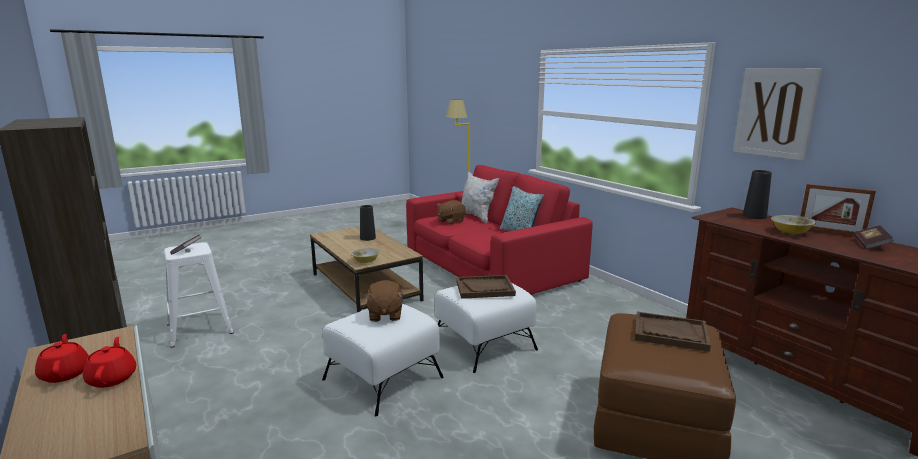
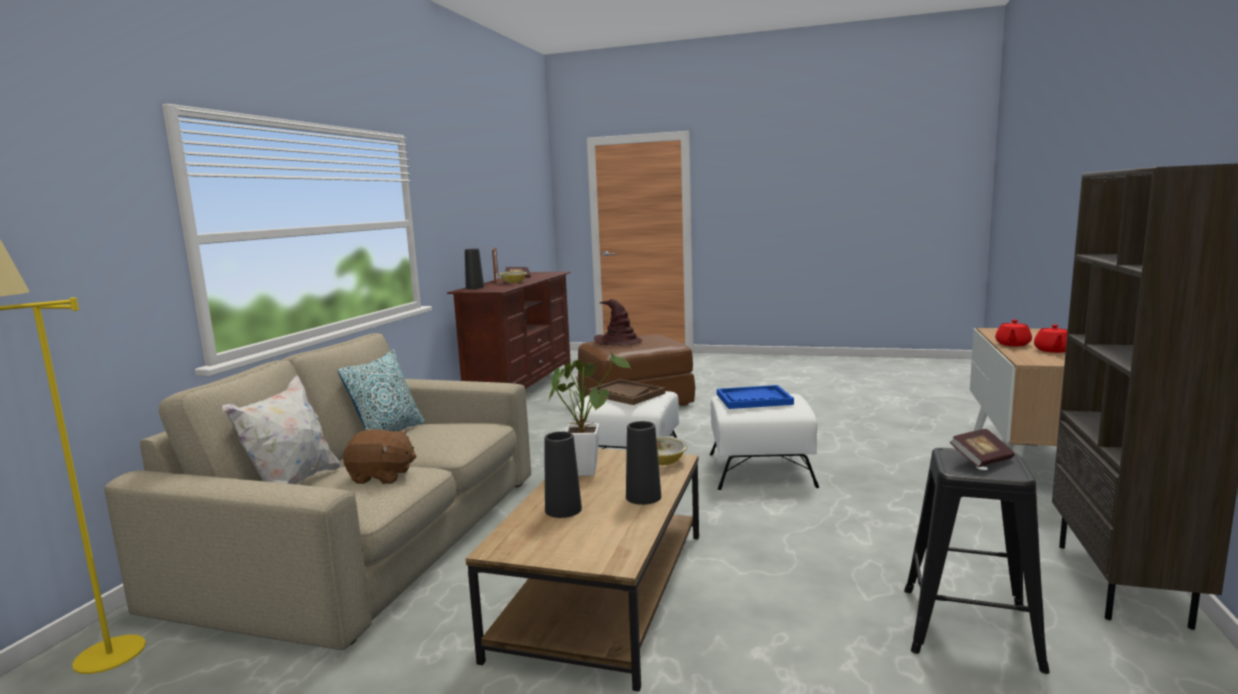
camera: 130 degrees left, 5 degrees down
(199, 328) = (971, 628): white stool -> black stool
(346, 248) = (643, 497): none -> black vase
(385, 315) = (754, 399): brown plush toy -> blue tray
(393, 249) = (585, 469): none -> potted plant
(489, 266) = (371, 539): red sofa -> beige sofa
(670, 333) = (618, 342): brown tray -> brown hat
(775, 113) = (446, 202): picture -> none

